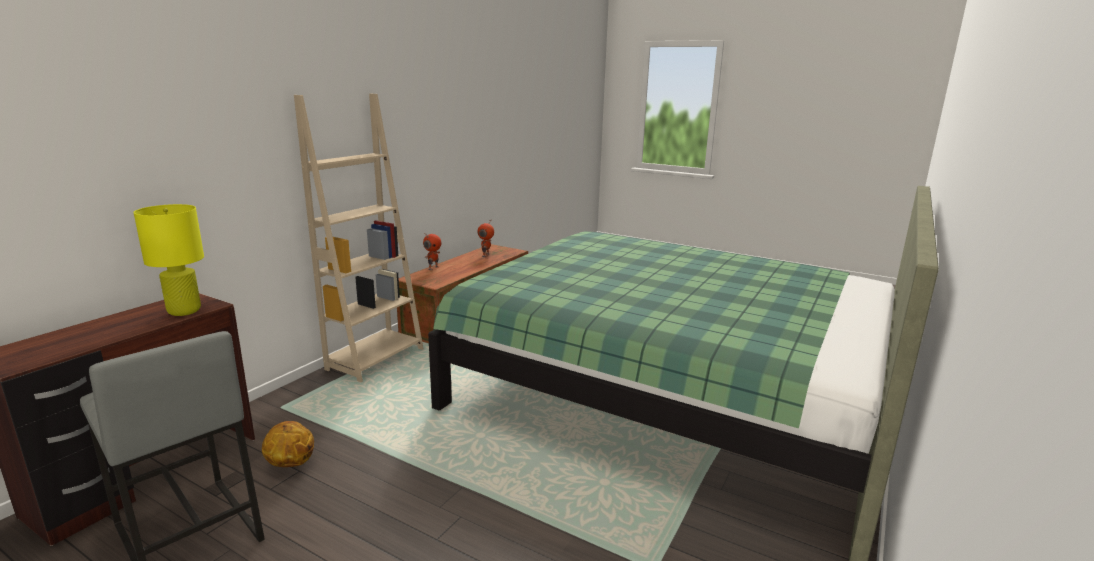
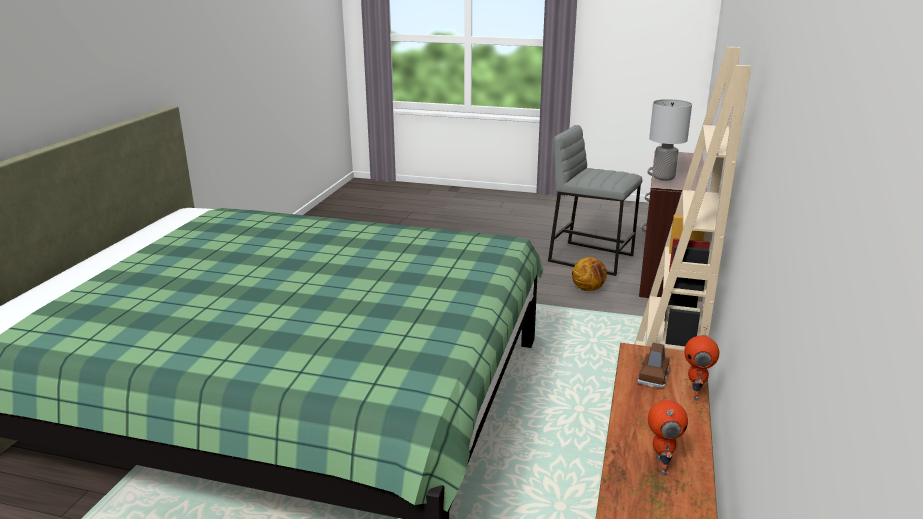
camera: 165 degrees right, 5 degrees up
(185, 313) = (663, 179): yellow table lamp -> grey table lamp
(443, 275) = (653, 376): none -> brown toy car

